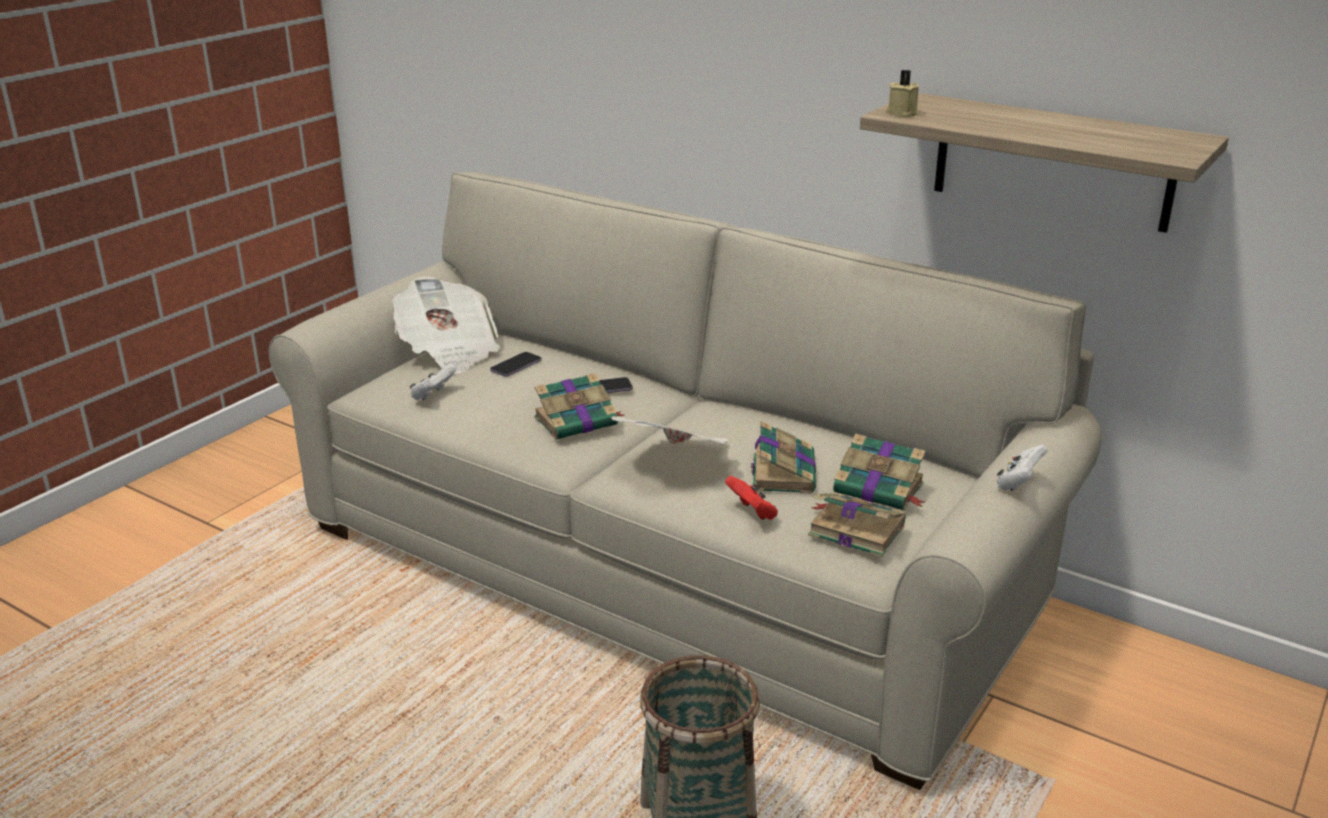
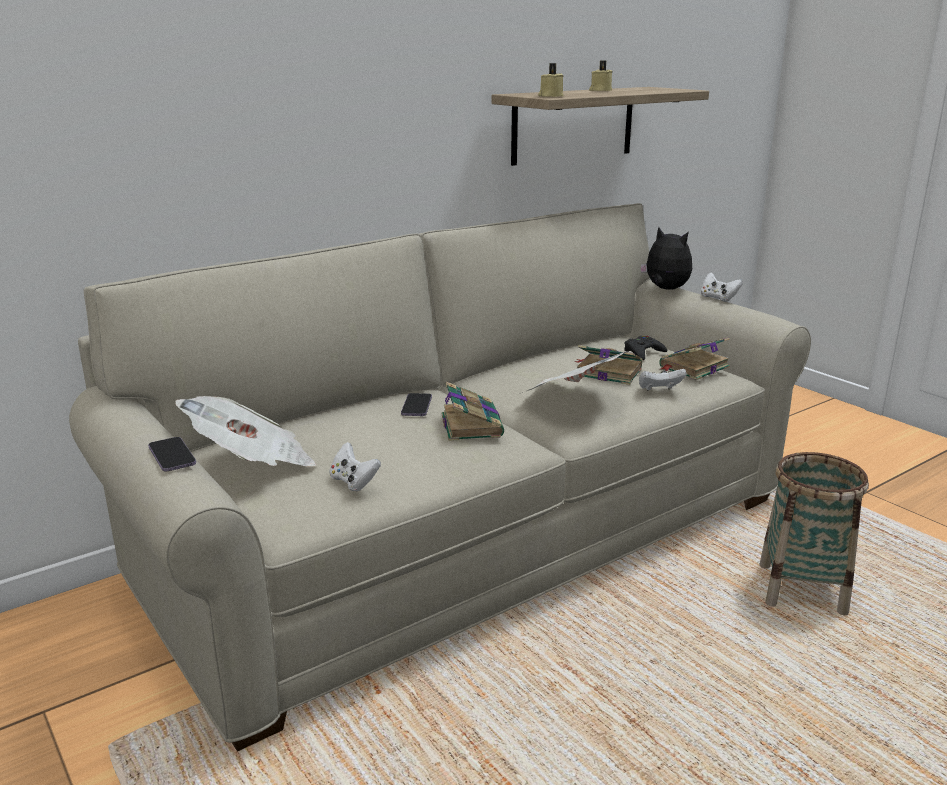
camera: 70 degrees left, 5 degrees down
(516, 366) = (329, 435): phone -> phone (172, 456)
(752, 513) = (659, 390): red game controller -> white game controller
(880, 489) = (643, 352): book -> black game controller
(1020, 441) = (665, 289): none -> plush toy
(1058, 122) = (600, 90): none -> beige candle

